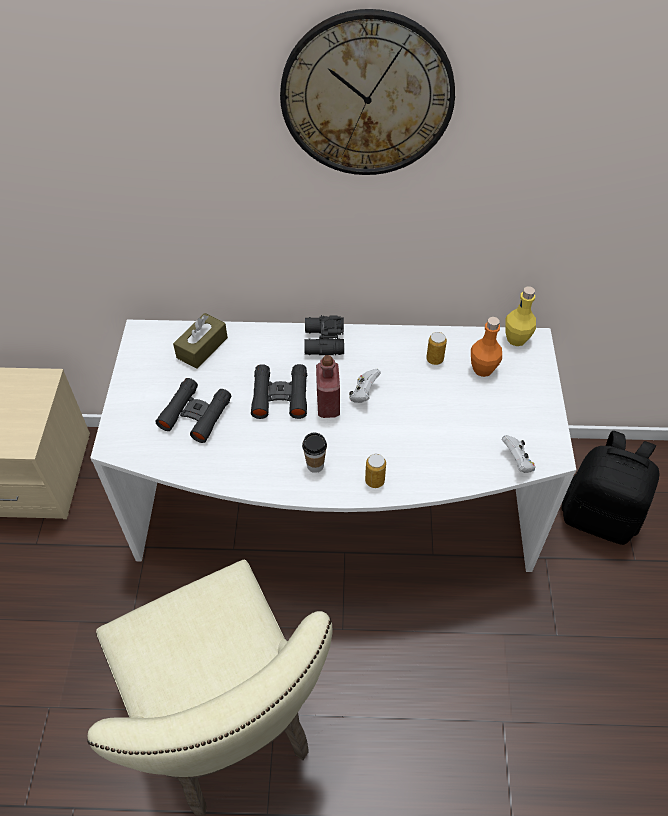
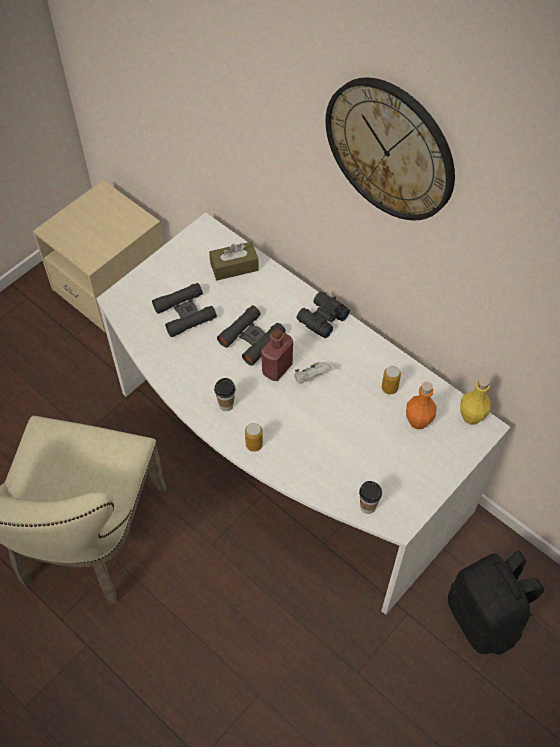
camera: 40 degrees right, 5 degrees up
(517, 461) = (367, 506): white game controller -> cup

